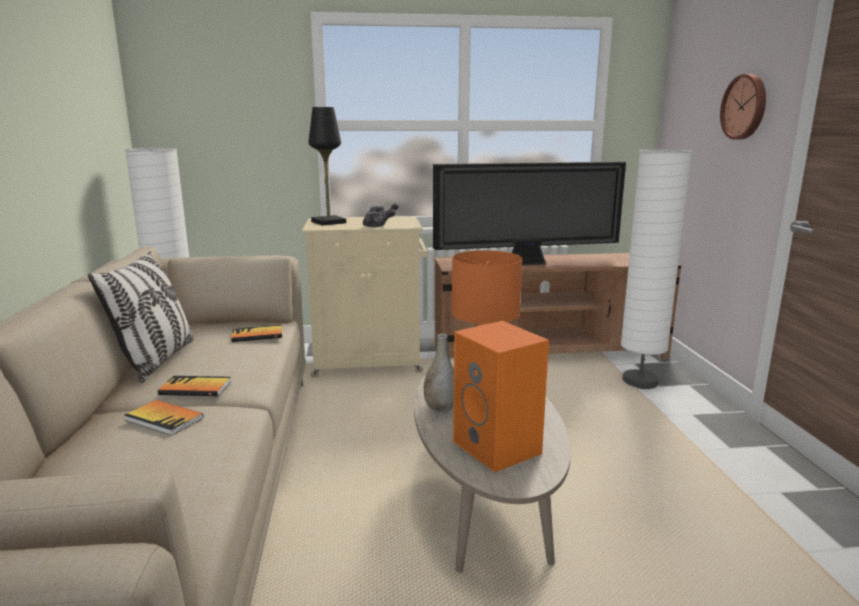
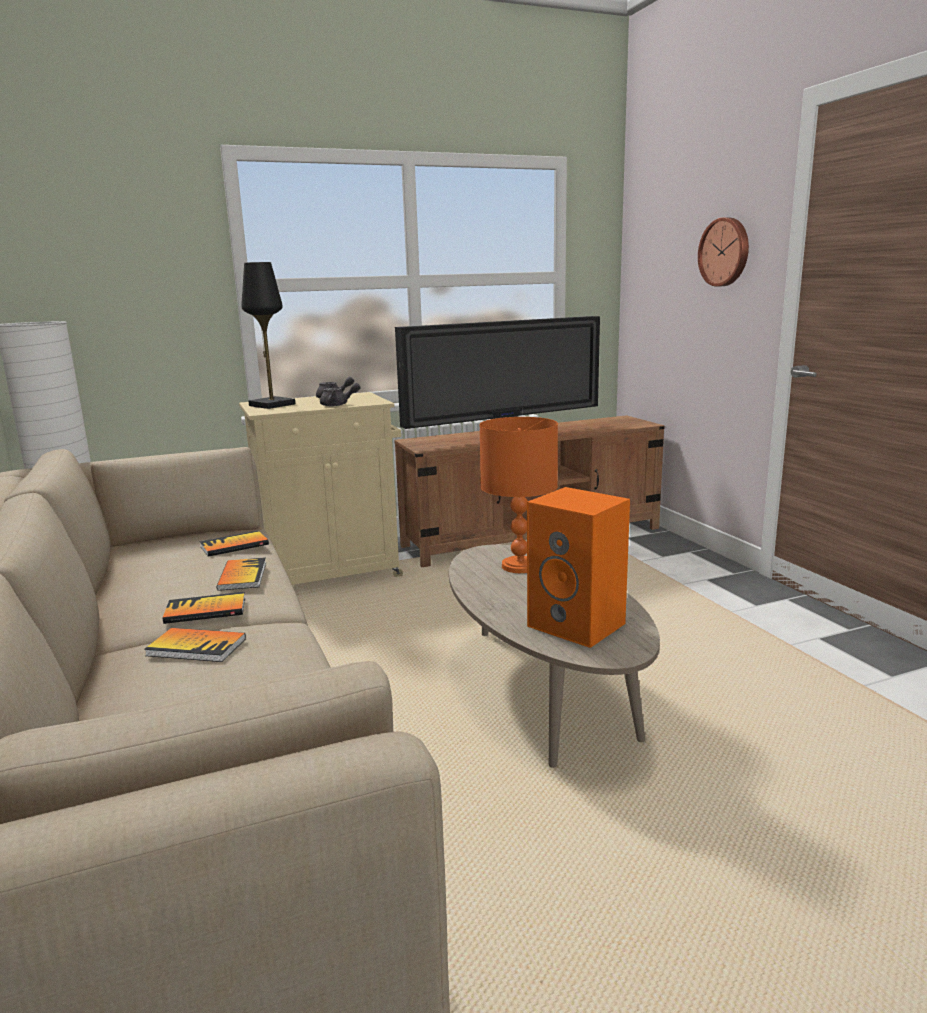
camera: 15 degrees left, 0 degrees up
(156, 361) = (124, 588): pillow -> none
(243, 362) = (242, 576): none -> book
(441, 408) = (491, 597): grey vase -> none
(640, 382) = (641, 555): white floor lamp -> none

